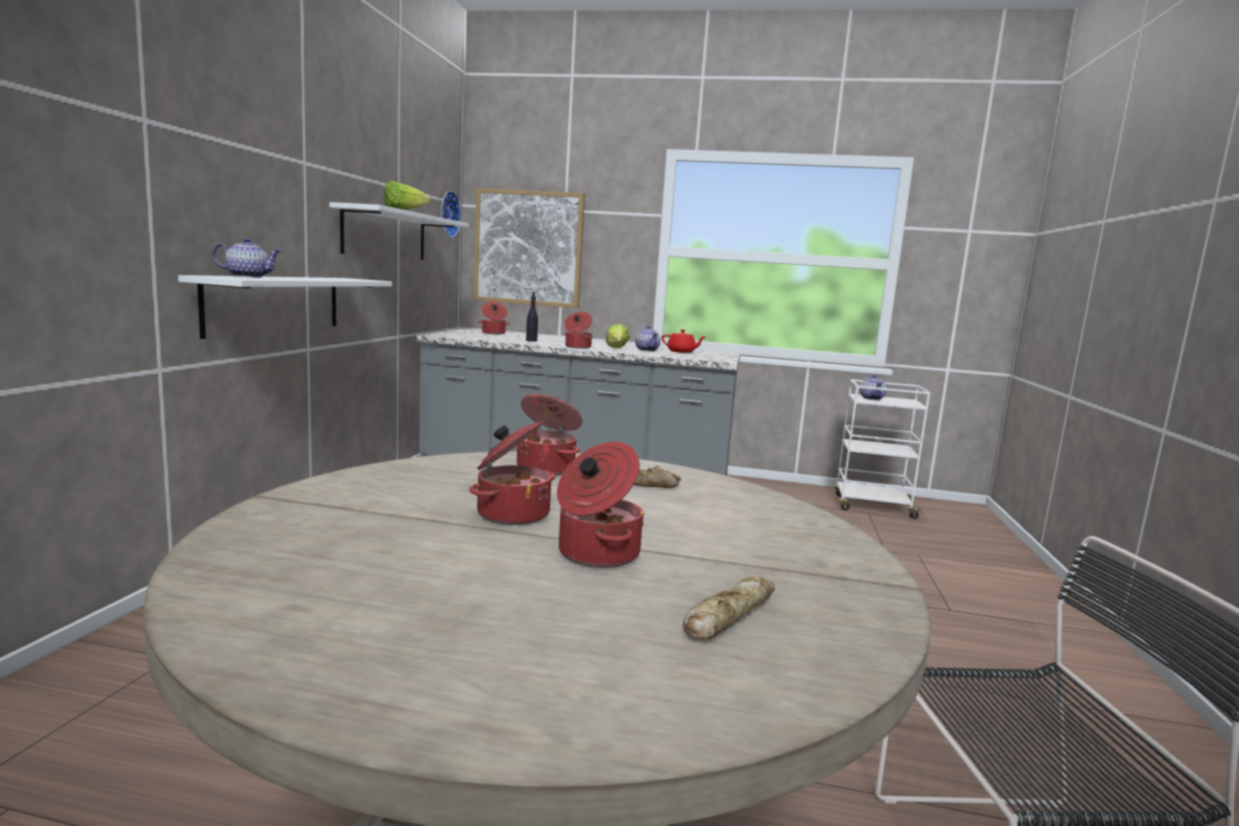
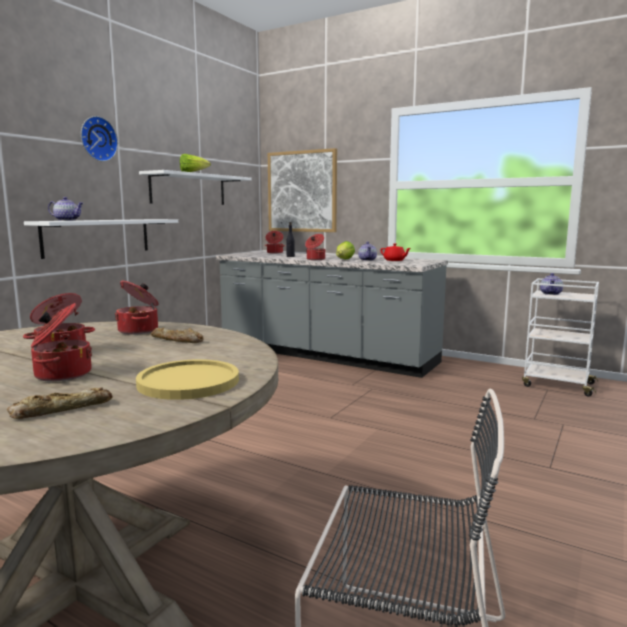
camera: 20 degrees right, 0 degrees up
(447, 214) = (245, 172): wall clock -> wall clock (97, 139)
(794, 553) = (188, 382): none -> yellow plate

